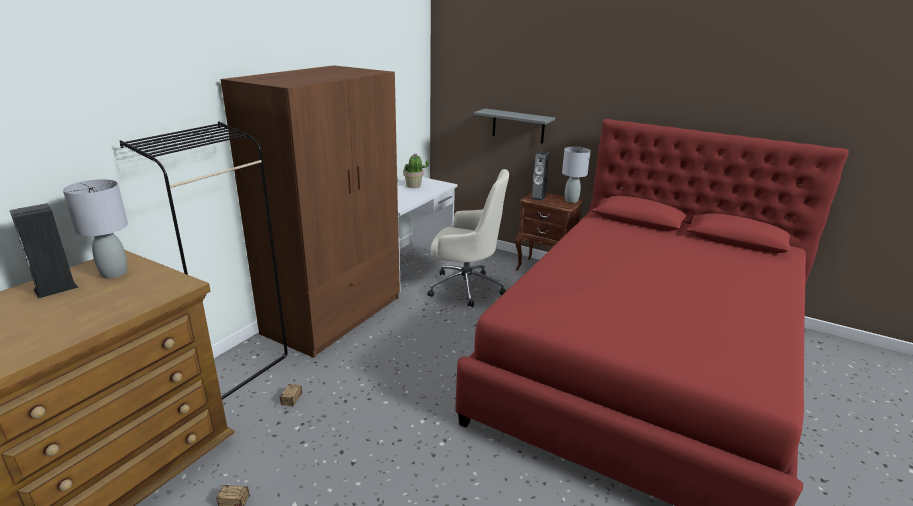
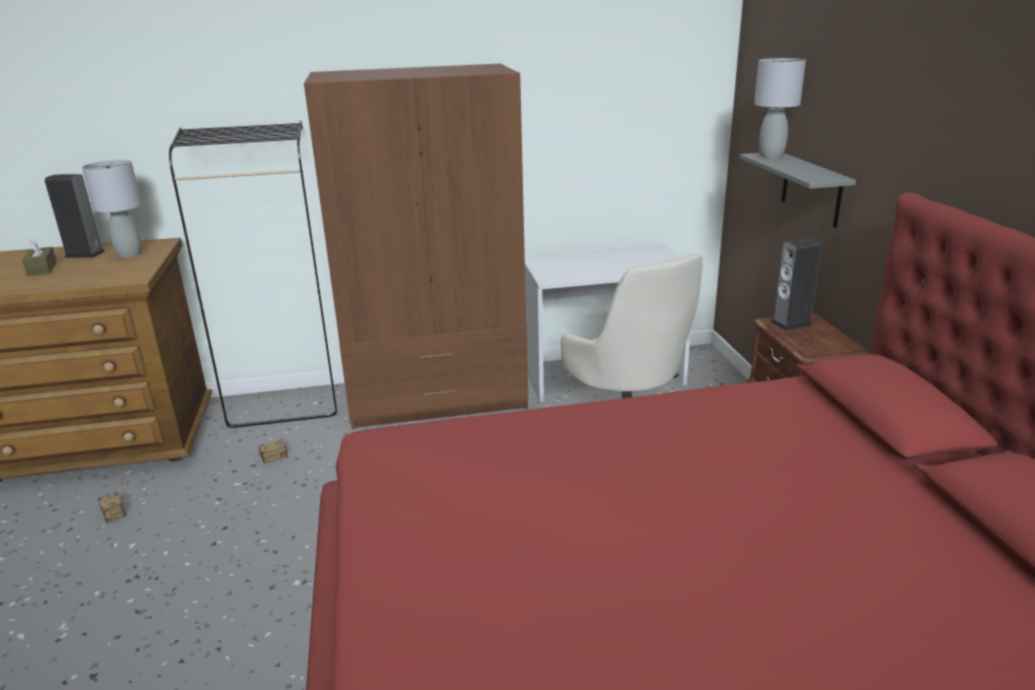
camera: 50 degrees right, 0 degrees up
(46, 313) = (42, 269): none -> brown tissue box
(413, 185) = (632, 258): potted plant -> none
(571, 201) = (839, 346): grey table lamp -> grey table lamp (770, 155)

